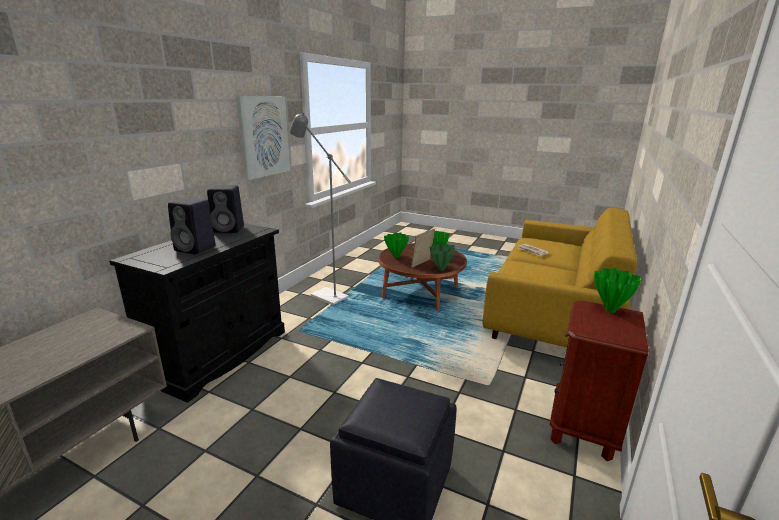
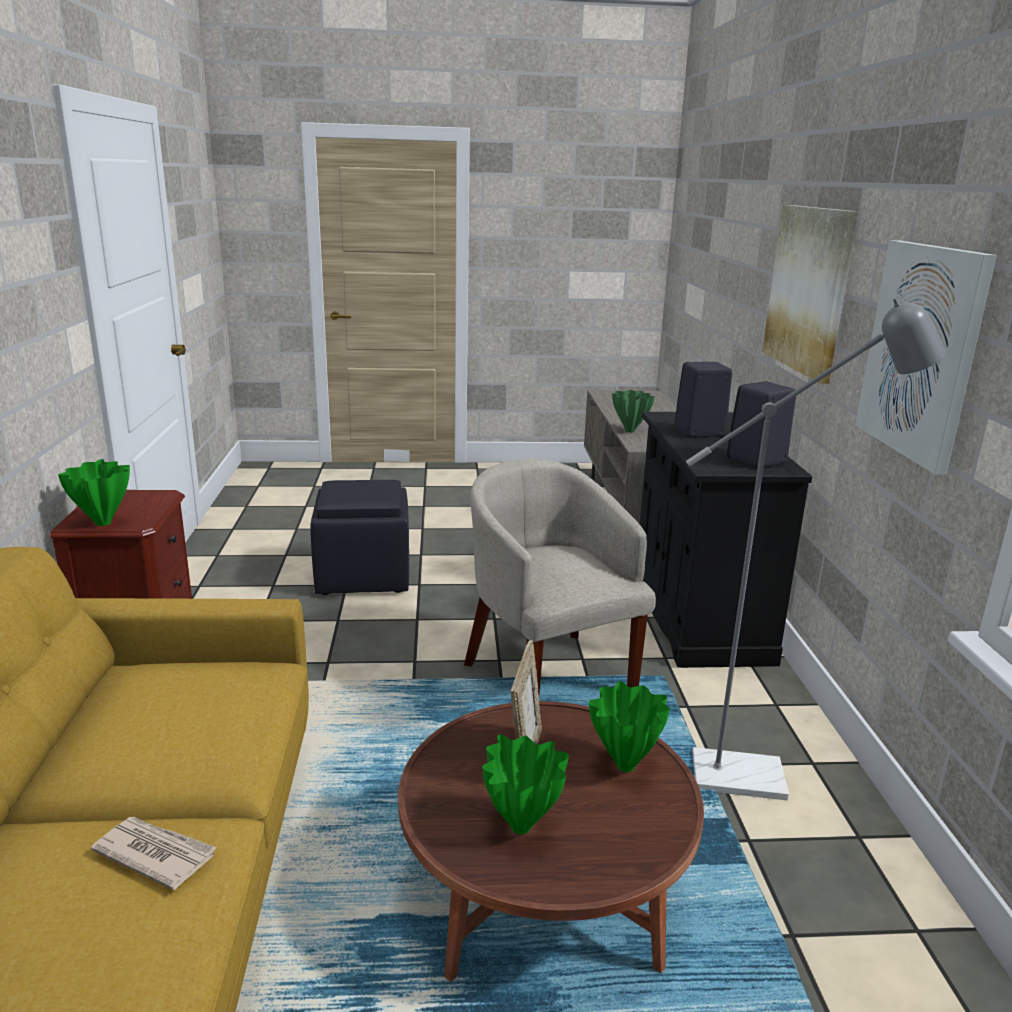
camera: 150 degrees right, 0 degrees up
(166, 135) = (809, 289): none -> picture
(346, 348) = (547, 673): none -> beige armchair
(440, 269) = (454, 741): green vase -> green vase (630, 431)

